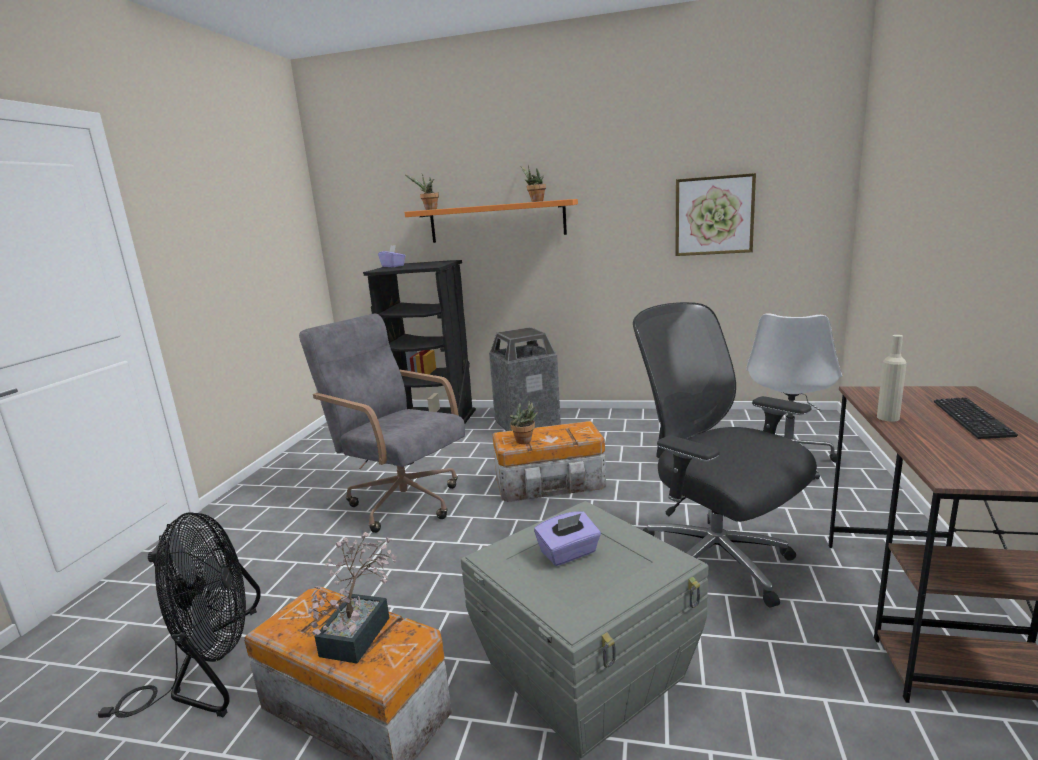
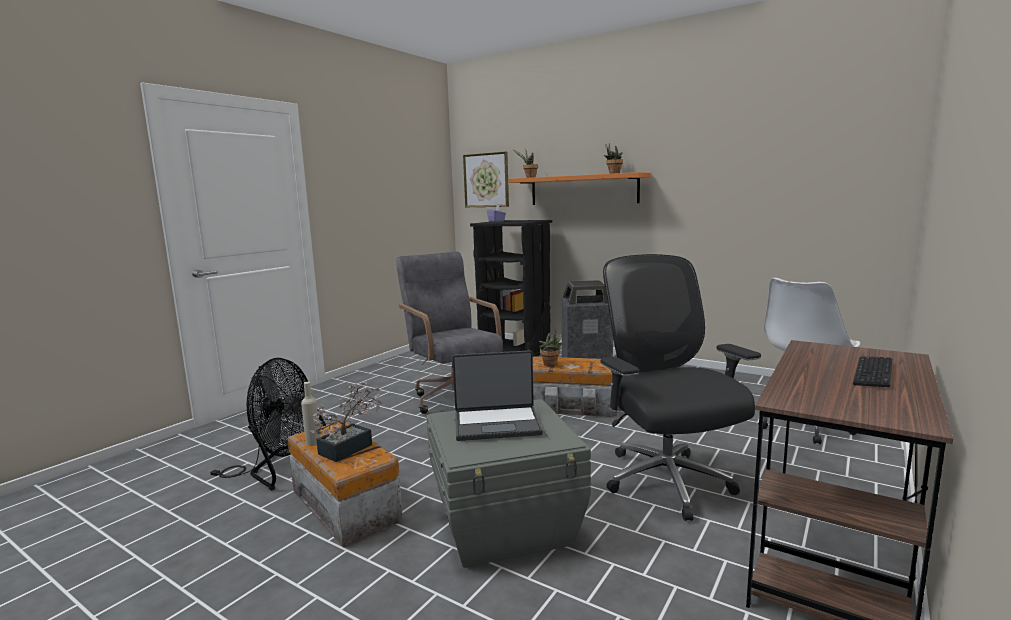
camera: 20 degrees right, 5 degrees down
(569, 553) = (497, 424): purple tissue box -> laptop
(714, 215) = (774, 191): picture -> picture (486, 180)
(888, 418) = (796, 363): beige bottle -> beige bottle (313, 442)

